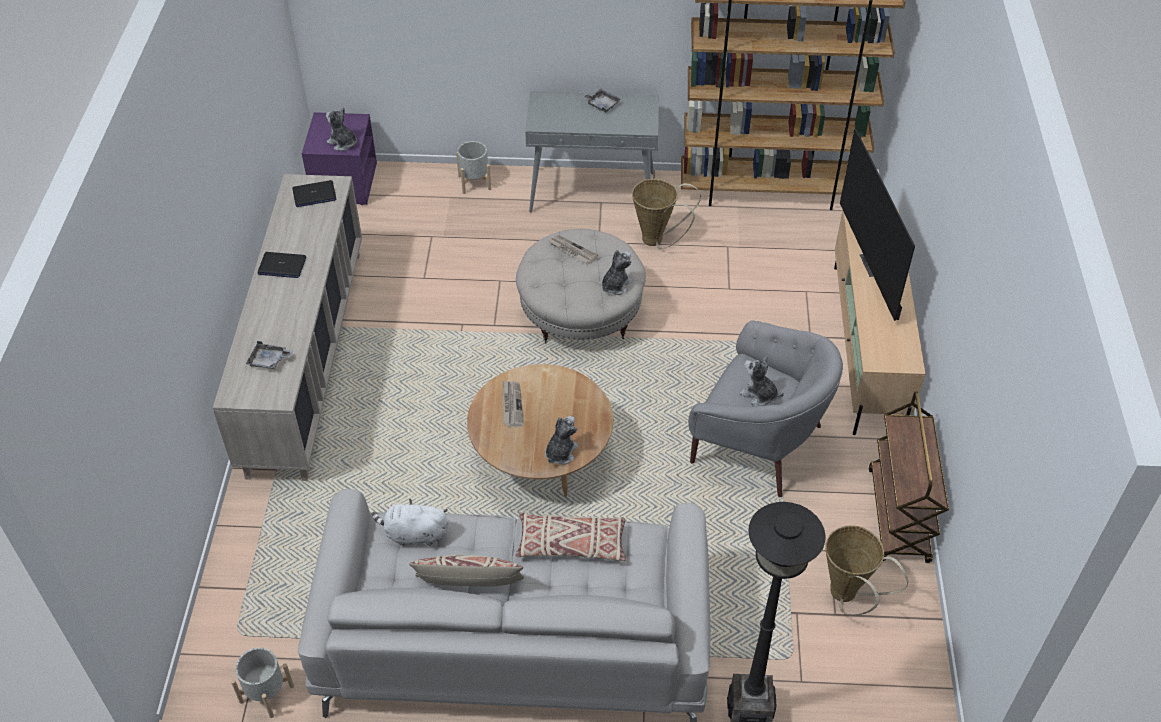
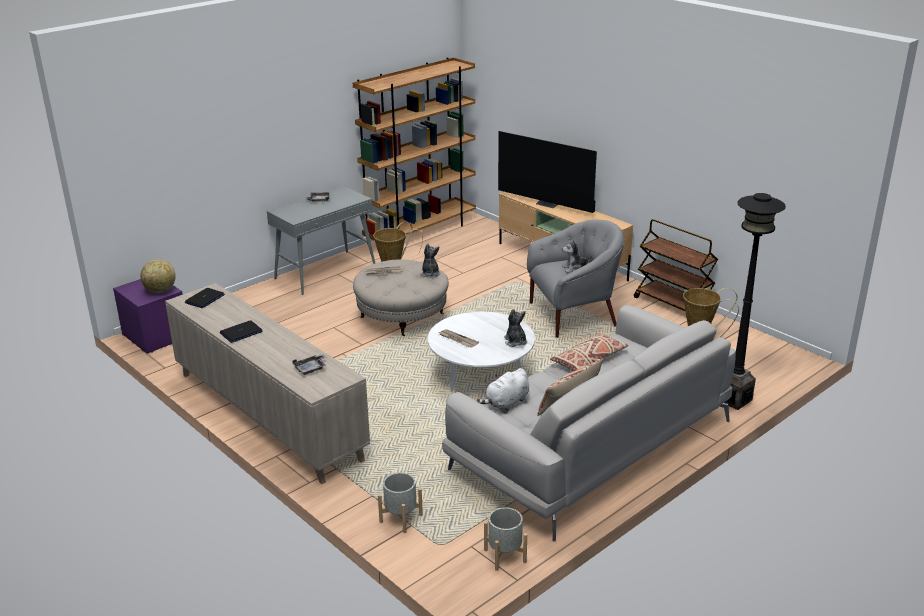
camera: 45 degrees left, 20 degrees down
(343, 143) = (160, 291): plush toy -> globe
(474, 182) = (245, 299): grey planter -> grey planter (400, 519)
(541, 457) = (481, 376): brown coffee table -> white coffee table

